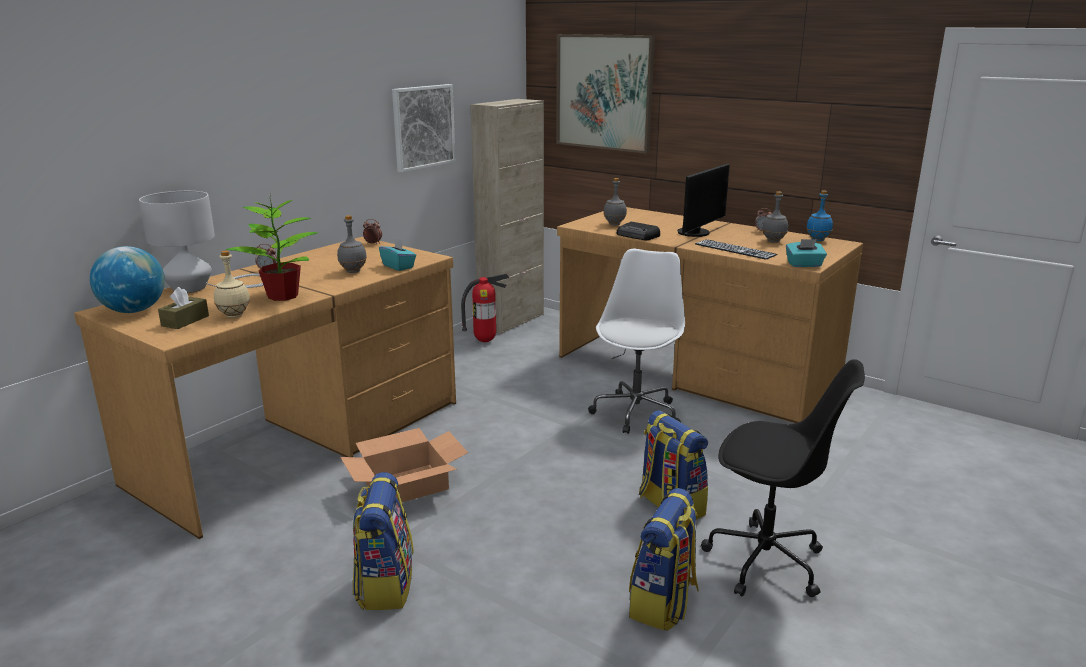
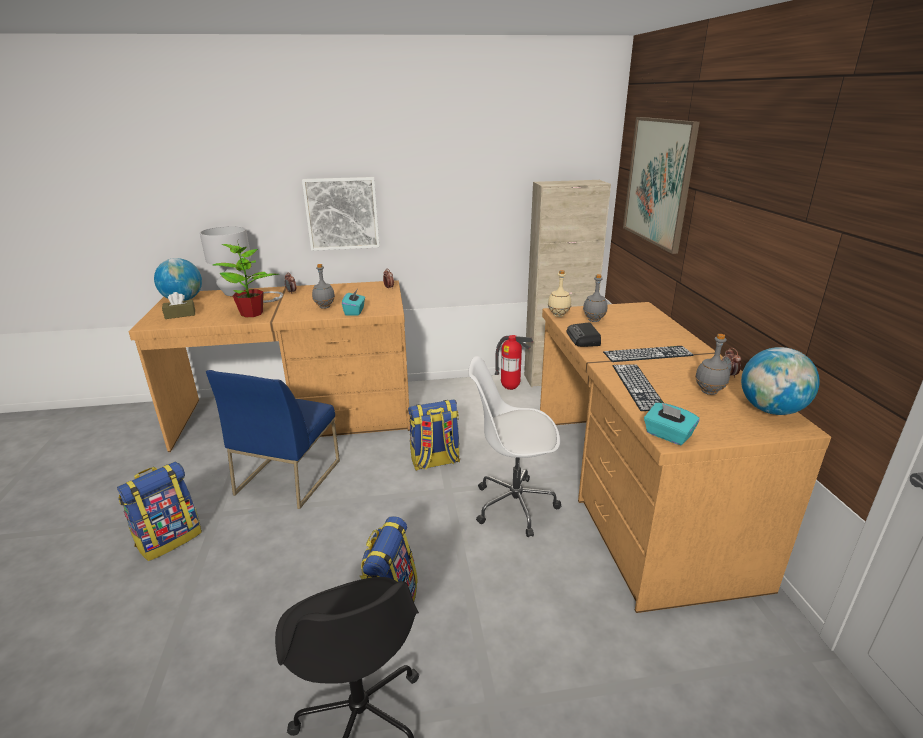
camera: 45 degrees right, 5 degrees up
(234, 316) = (202, 319): beige bottle -> beige bottle (558, 315)
(406, 485) = (288, 476): cardboard box -> blue chair
(423, 127) = (476, 198): picture -> picture (342, 213)
(636, 412) = (512, 506): white office chair -> white office chair turned 150 degrees counterclockwise
(663, 604) = (243, 687): backpack -> backpack (435, 461)
(697, 233) = (647, 354): monitor -> keyboard
(818, 240) = (771, 410): blue bottle -> globe

